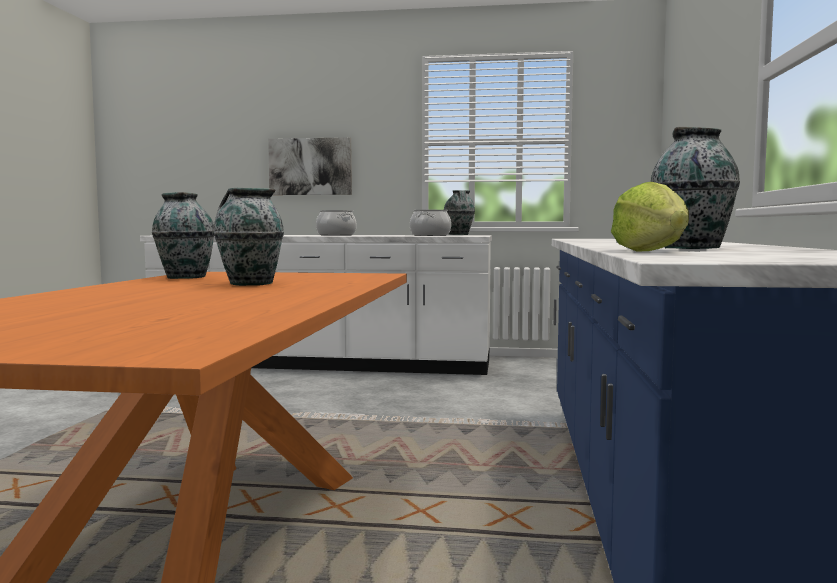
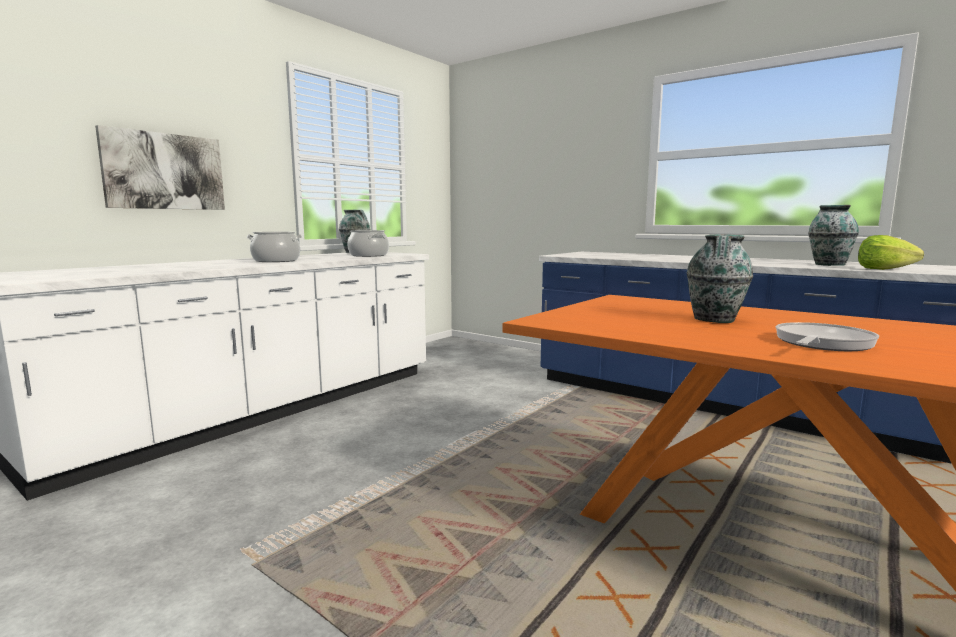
camera: 60 degrees left, 5 degrees up
(134, 293) = (821, 343): none -> frying pan
(185, 277) = (614, 327): vase -> none

